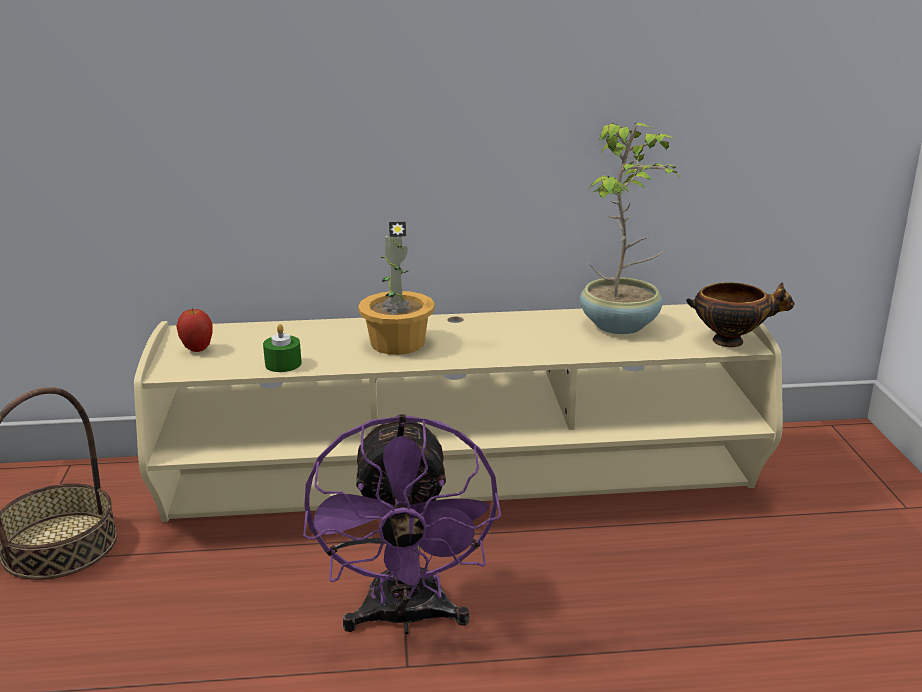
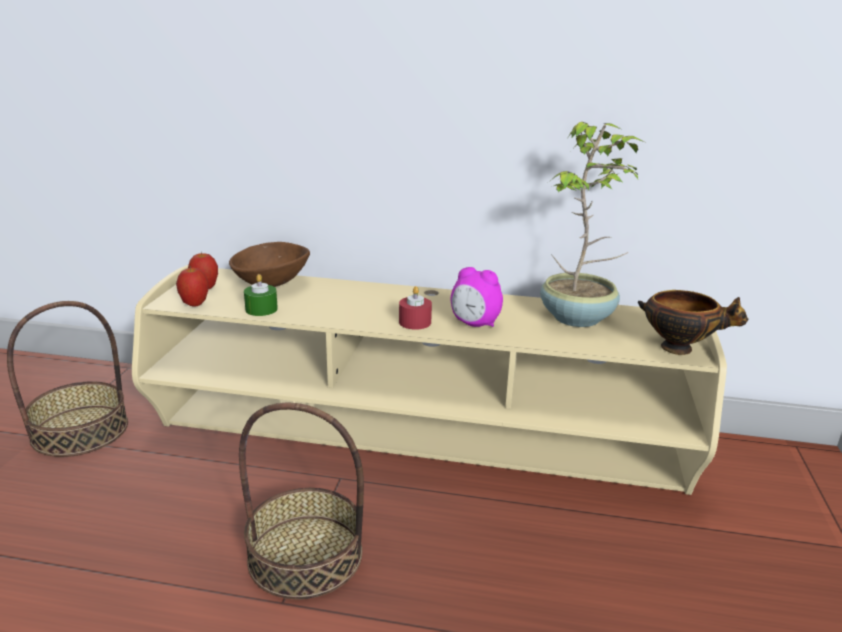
camera: 15 degrees right, 0 degrees up
(201, 370) = (194, 304): none -> apple
(272, 334) = (271, 284): none -> brown bowl
(397, 343) = (368, 305): potted plant -> none
(406, 618) = (305, 555): purple fan -> basket
(460, 353) = (415, 322): none -> red candle
(523, 346) = (474, 324): none -> alarm clock

